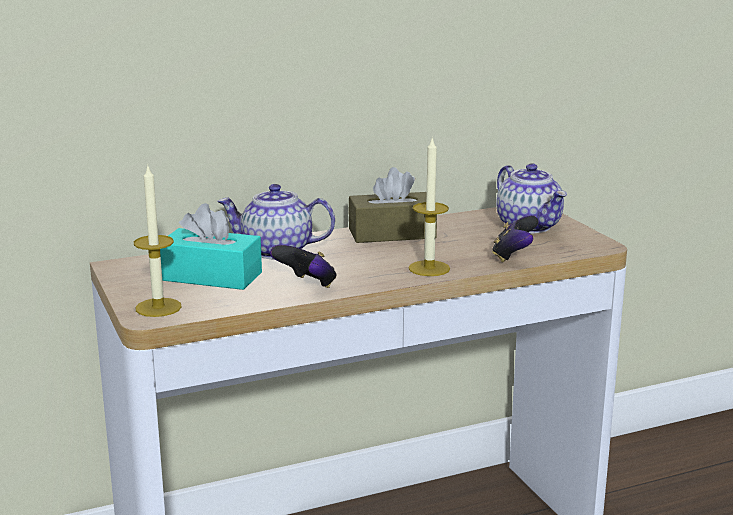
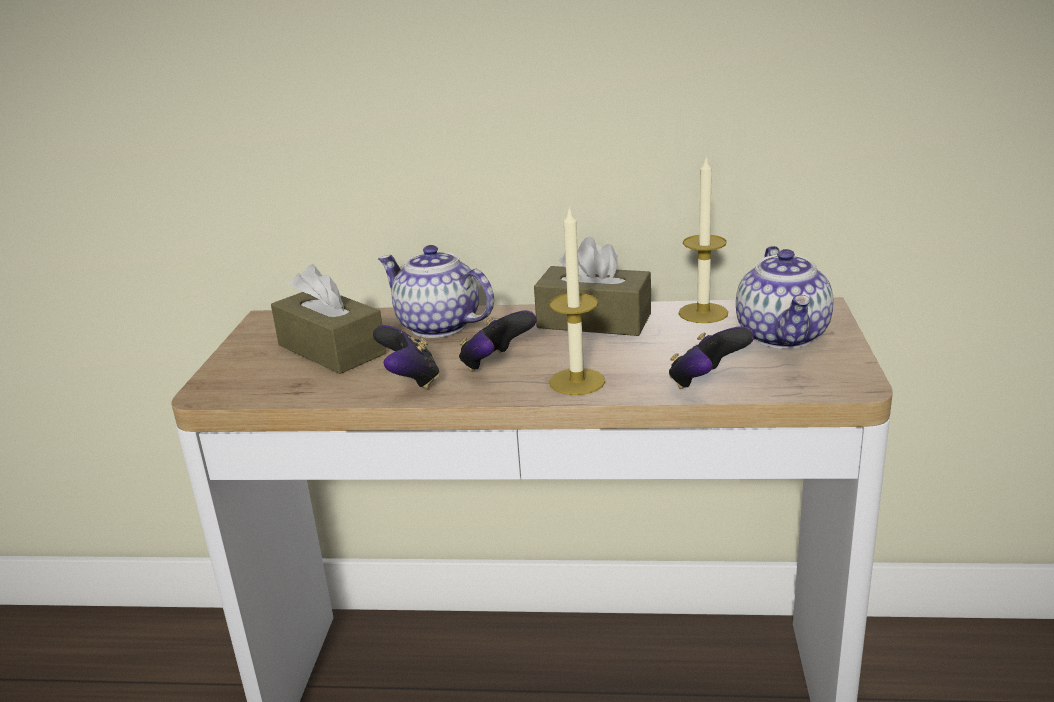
camera: 30 degrees right, 5 degrees up
(158, 307) = (232, 382): candle -> candle (703, 313)
(211, 276) = (331, 349): turquoise tissue box -> brown tissue box
(357, 267) = (496, 364): none -> game controller

